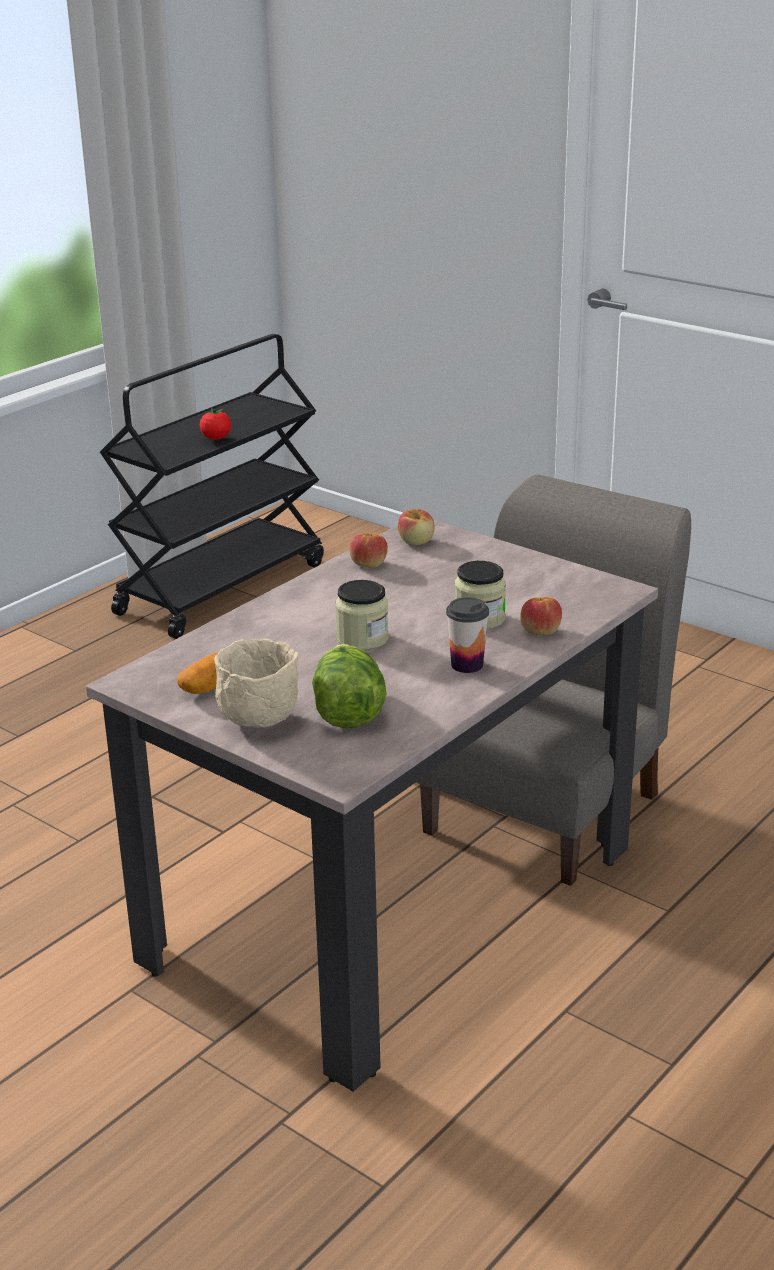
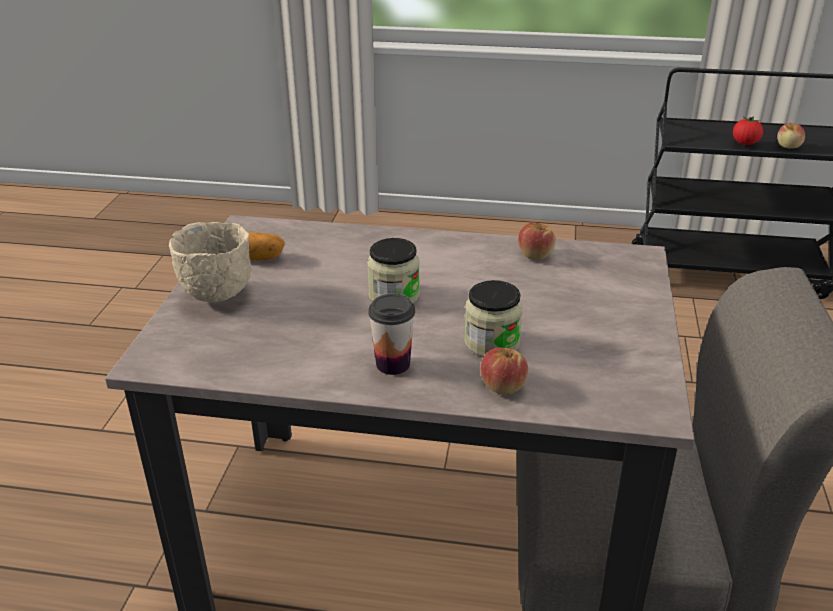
camera: 60 degrees right, 5 degrees up
(347, 709) = (263, 328): lettuce -> none
(416, 541) = (607, 262): apple -> apple (788, 146)

